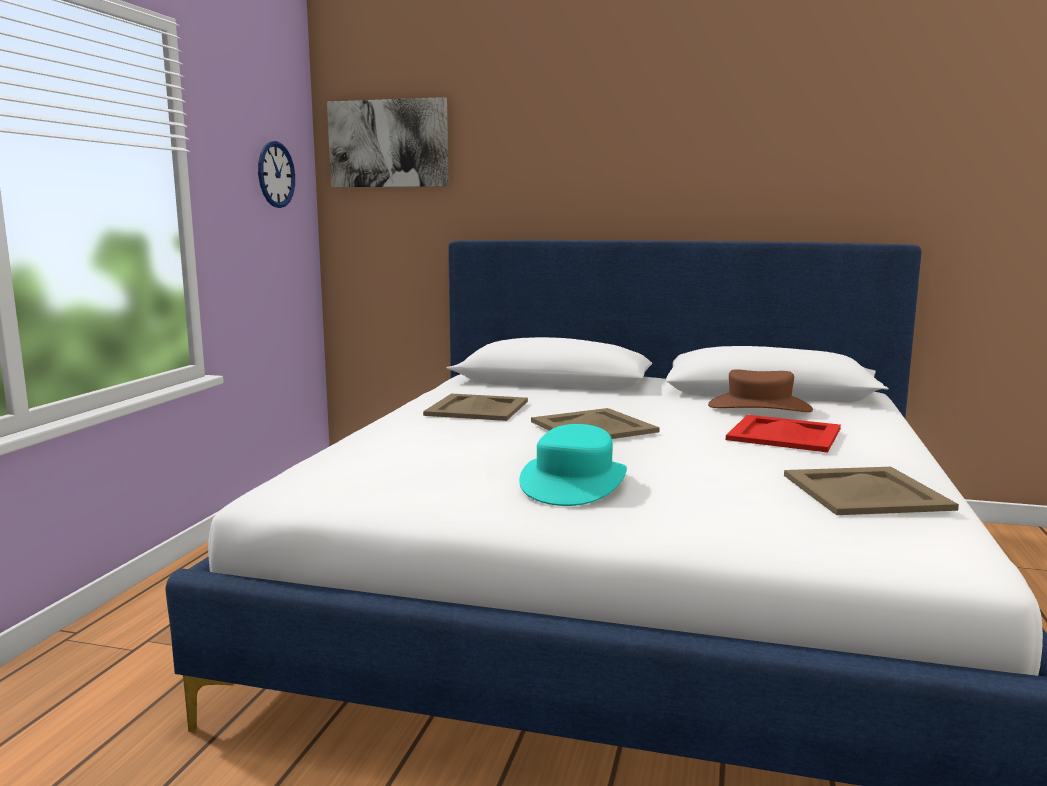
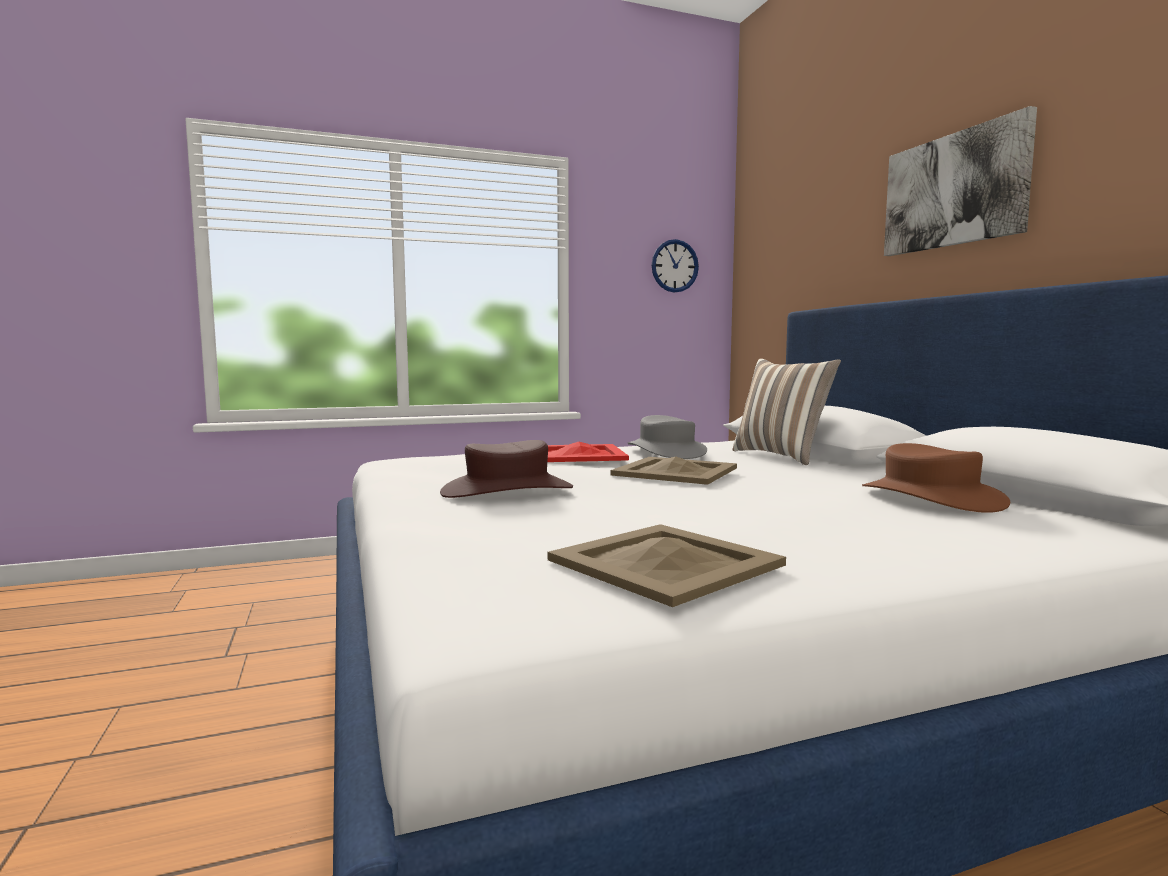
camera: 55 degrees right, 5 degrees down
(388, 144) = (773, 230): picture -> picture (954, 190)
(478, 408) = (666, 452): beige tray -> grey hat
(559, 392) = (781, 456): none -> pillow
(574, 482) = (507, 490): turquoise hat -> brown hat
(783, 434) = (835, 515): red tray -> red tray (579, 454)

